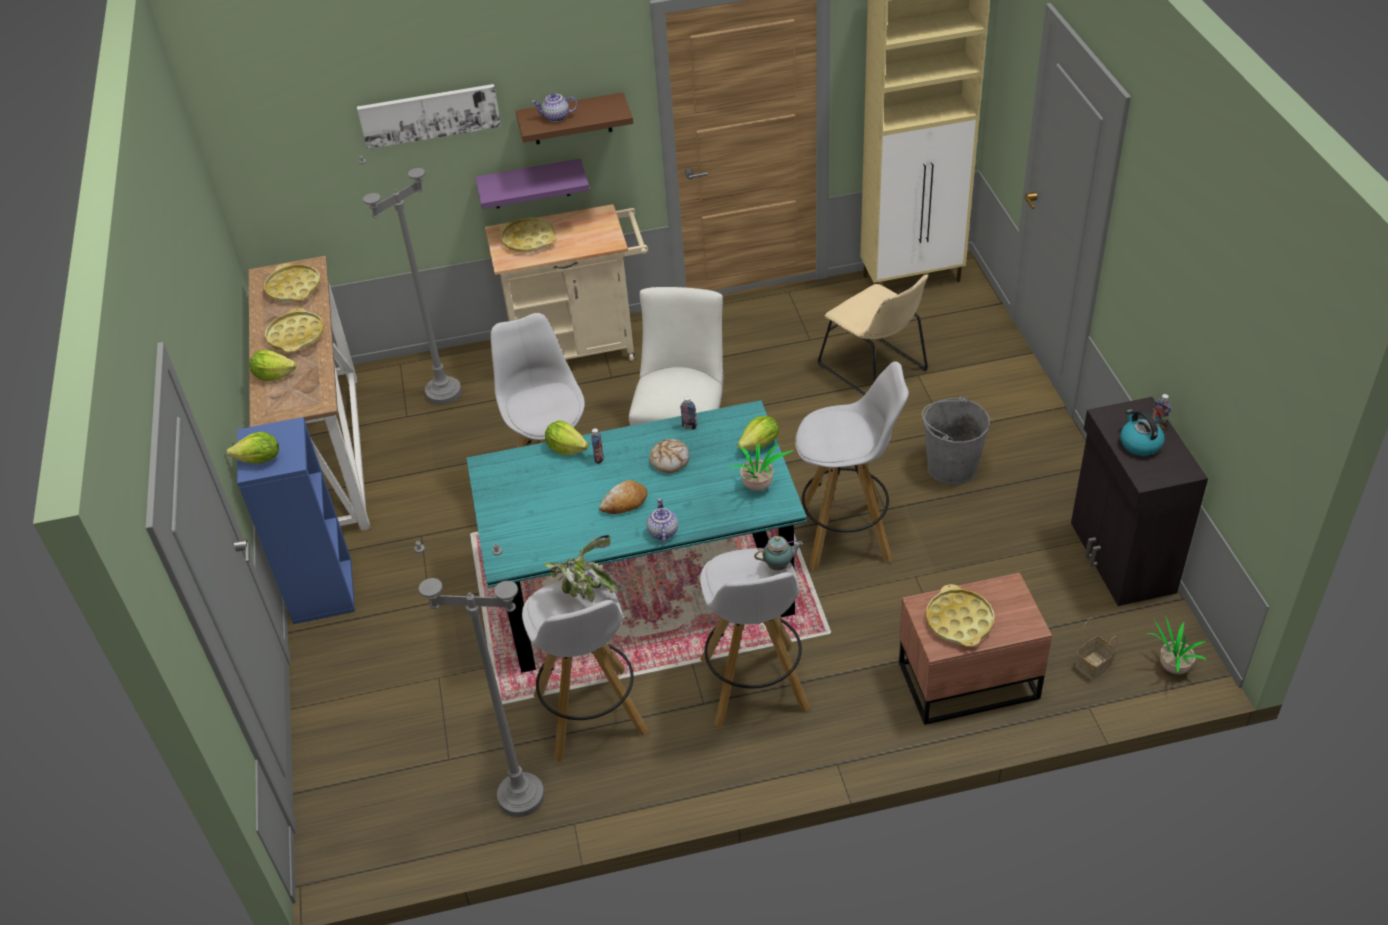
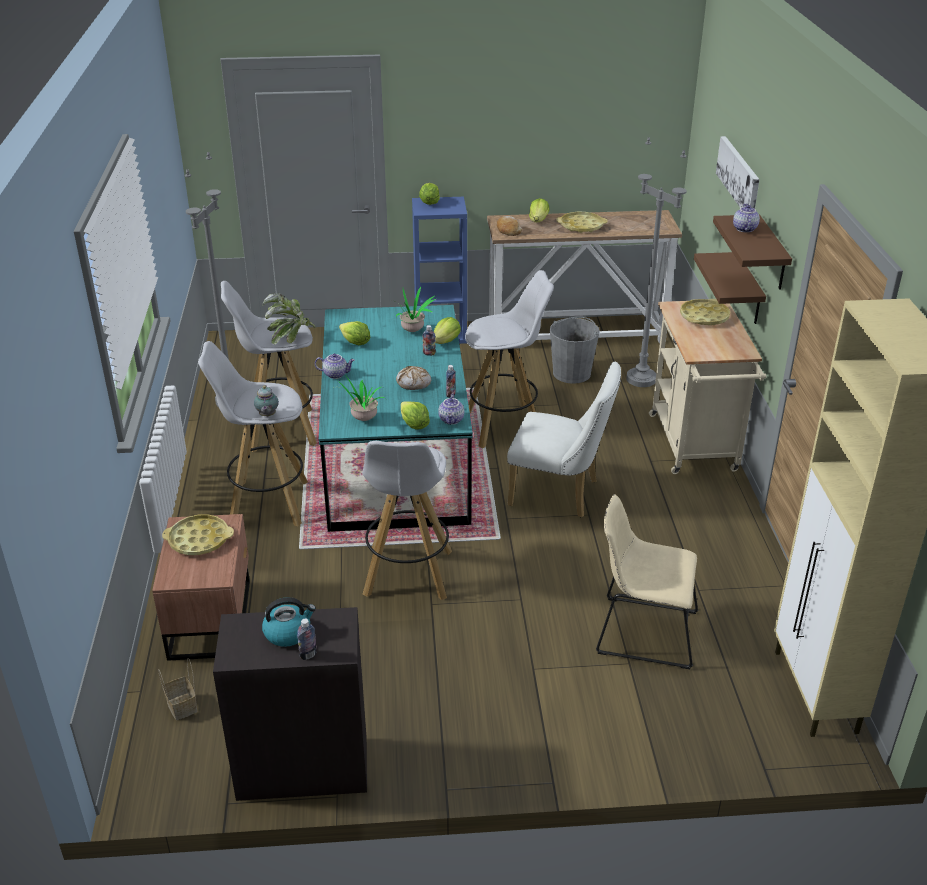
camera: 95 degrees right, 10 degrees down
(294, 288) = (640, 224): yellow tray -> none
(530, 184) = (748, 290): purple shelf -> brown shelf
(580, 530) = (355, 343): none -> lettuce
(624, 502) = (375, 361): bread -> bread (508, 230)
(742, 417) = (452, 420): none -> teapot
(875, 370) = (642, 631): beige chair -> beige chair turned 45 degrees clockwise
(951, 467) = (476, 661): grey bucket -> grey bucket (572, 373)
(1171, 668) = (148, 765): potted plant -> potted plant (413, 330)

